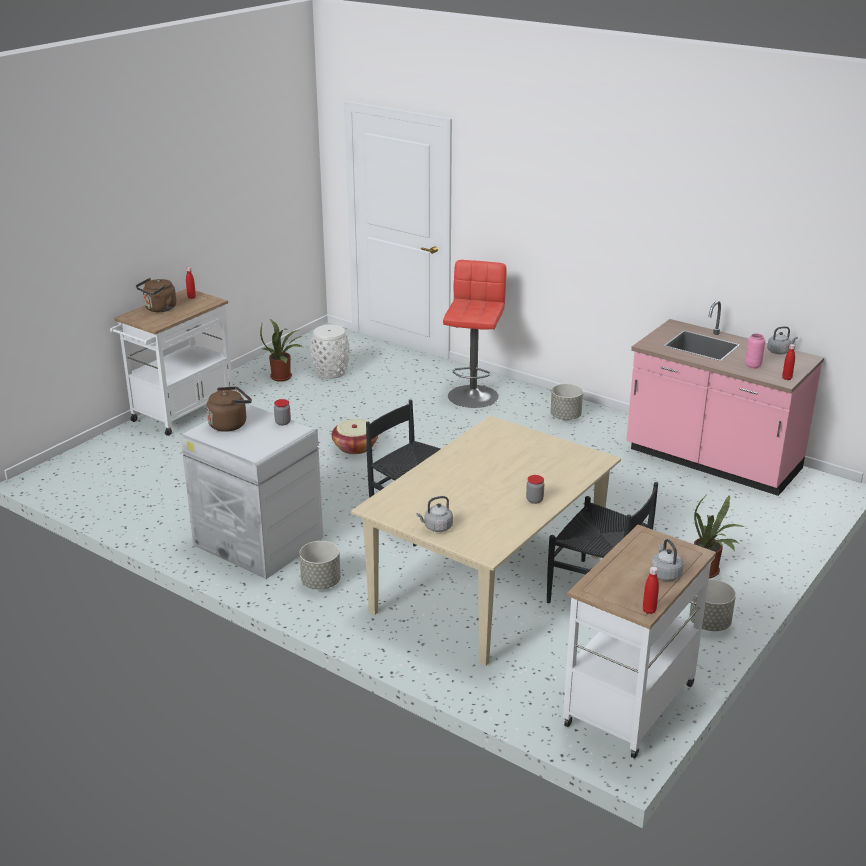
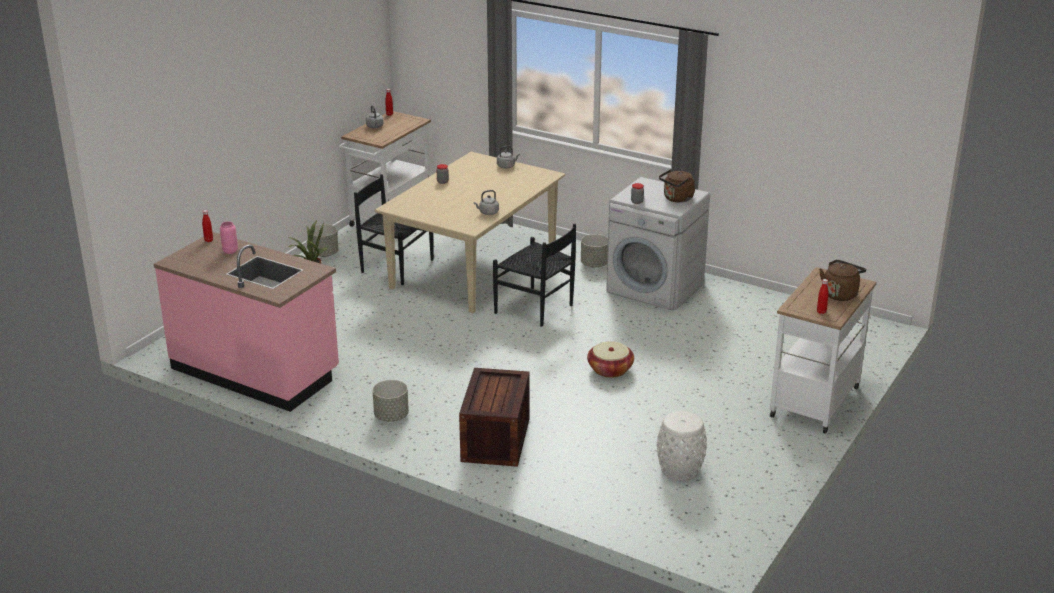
camera: 175 degrees right, 0 degrees up
(283, 377) = (735, 459): potted plant -> none
(473, 396) = (495, 440): red stool -> crate
(779, 351) = (192, 267): grey kettle -> grey kettle (487, 213)

